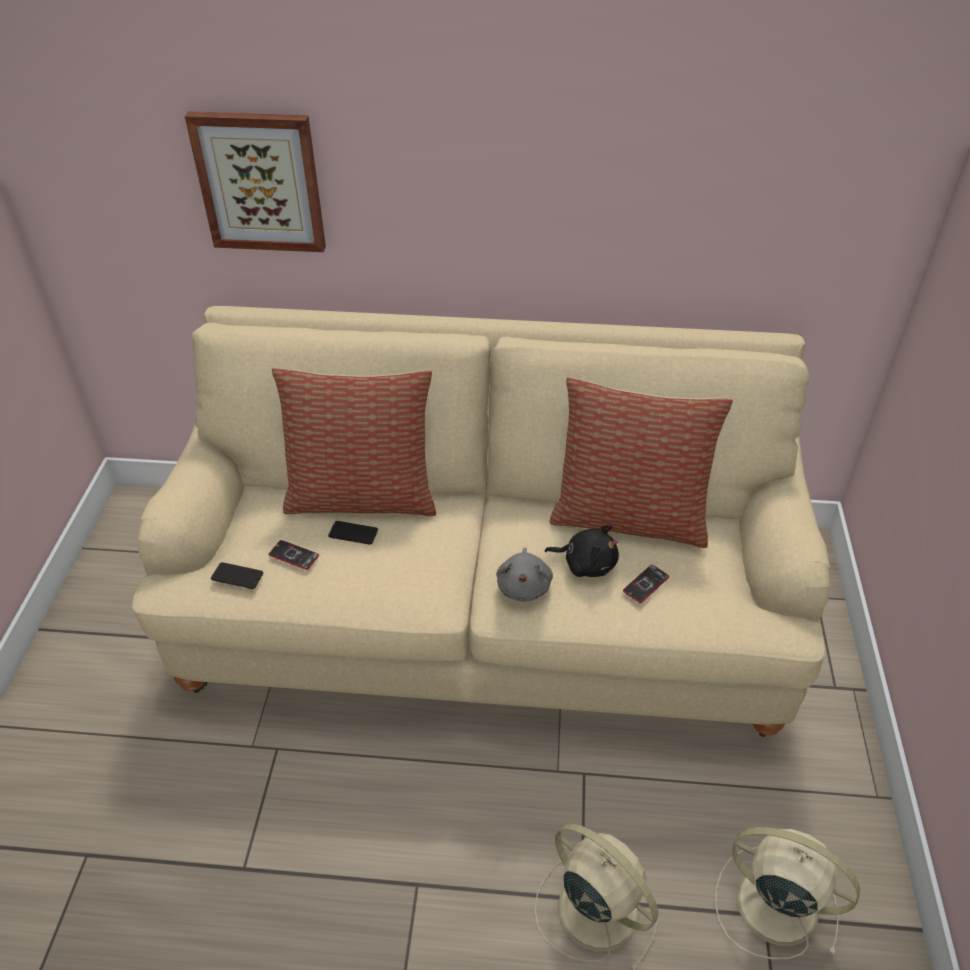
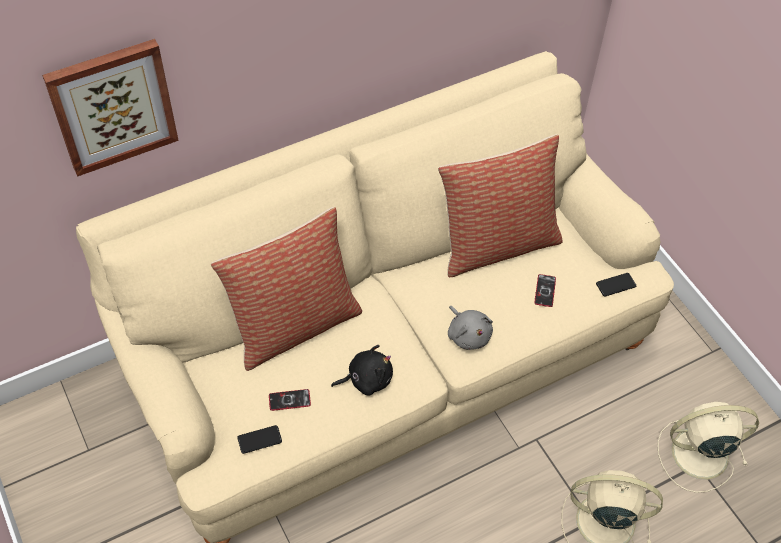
camera: 35 degrees left, 10 degrees up
(353, 533) = (318, 359): phone -> phone (616, 285)
(586, 563) = (497, 296): black plush toy -> black plush toy (366, 379)

